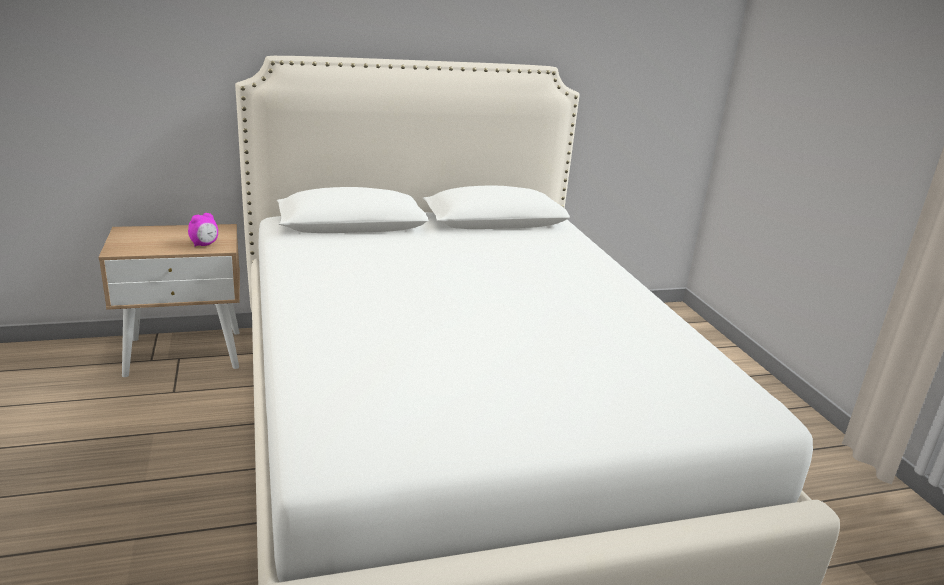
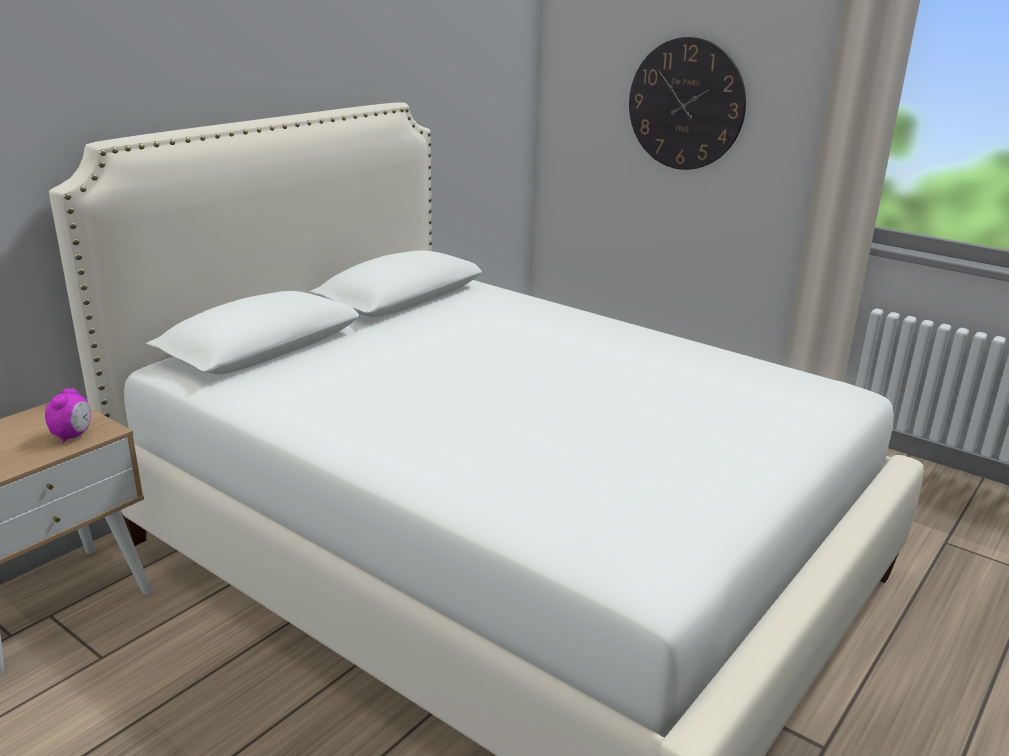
camera: 35 degrees left, 0 degrees up
(838, 107) = (686, 104): none -> wall clock

